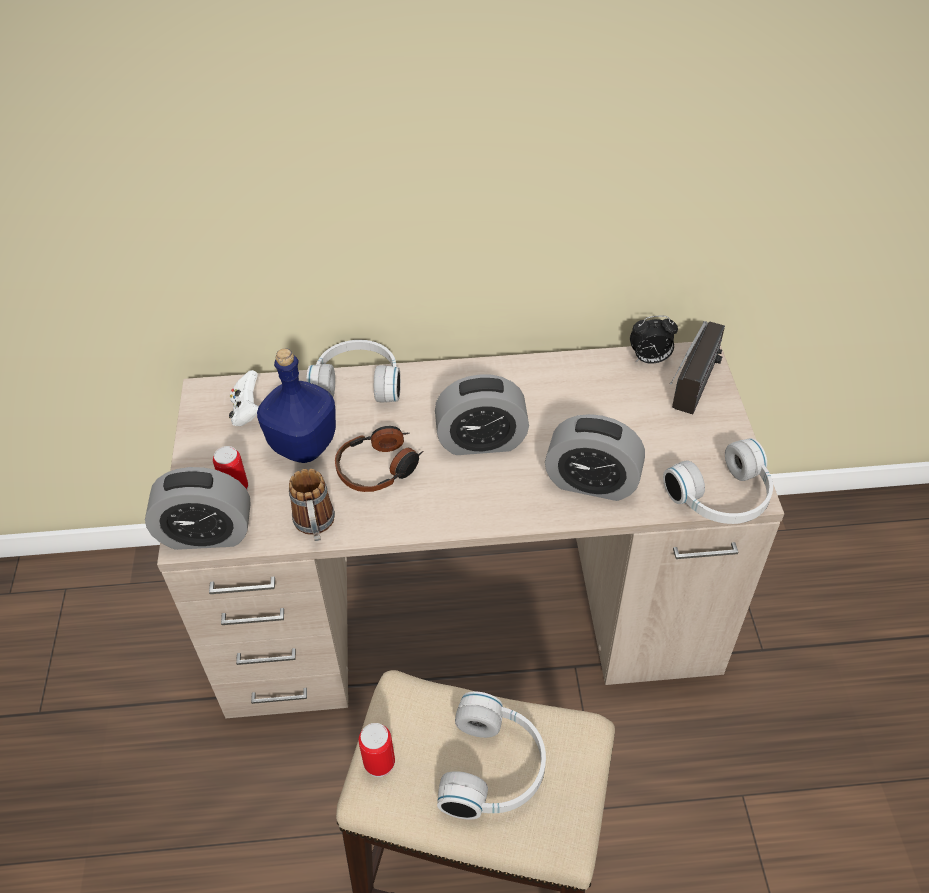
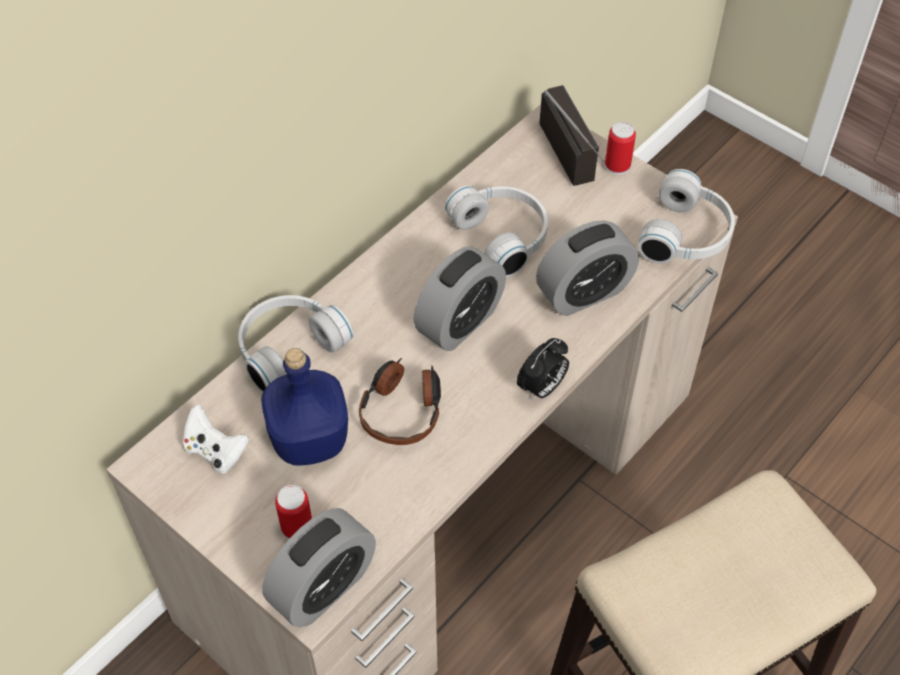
camera: 45 degrees left, 5 degrees up
(315, 527) = (411, 502): mug -> none
(379, 762) = (664, 642): can -> can (617, 166)
(495, 768) = (741, 571): white headphones -> white headphones (504, 235)
(649, 359) = (510, 155): alarm clock -> alarm clock (542, 388)

